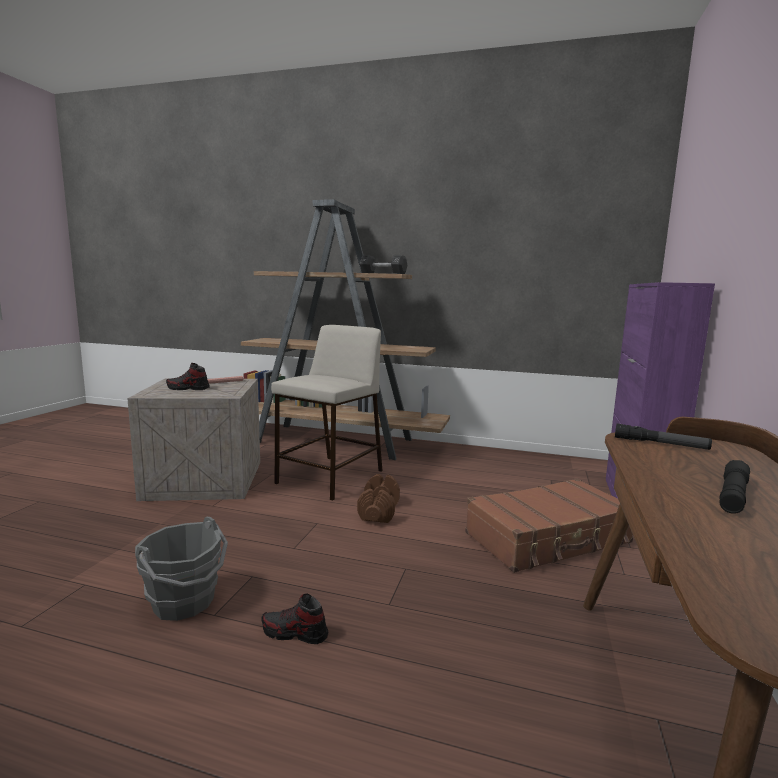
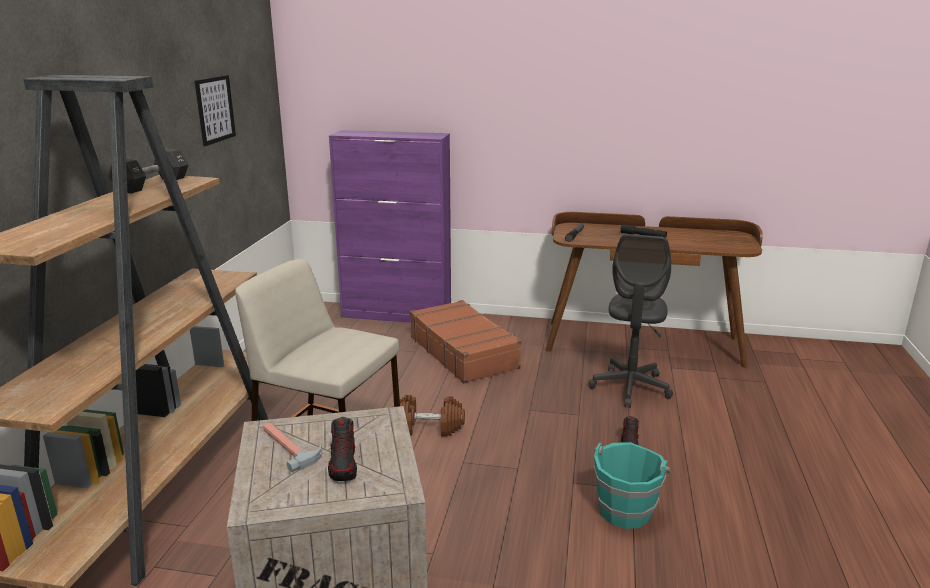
camera: 95 degrees left, 10 degrees up
(184, 602) = (625, 510): grey bucket -> turquoise bucket
(470, 678) = (630, 387): none -> grey office chair
(530, 250) = (215, 109): none -> picture

